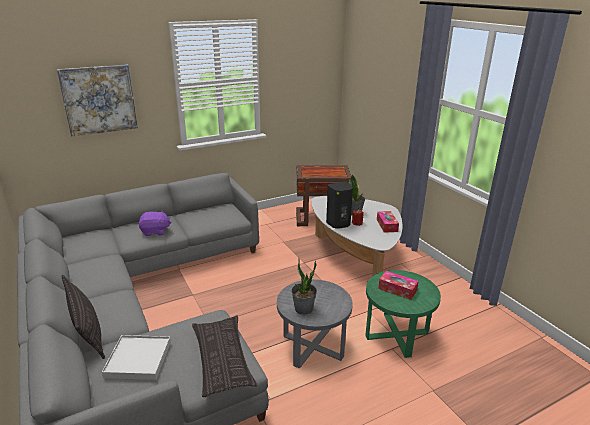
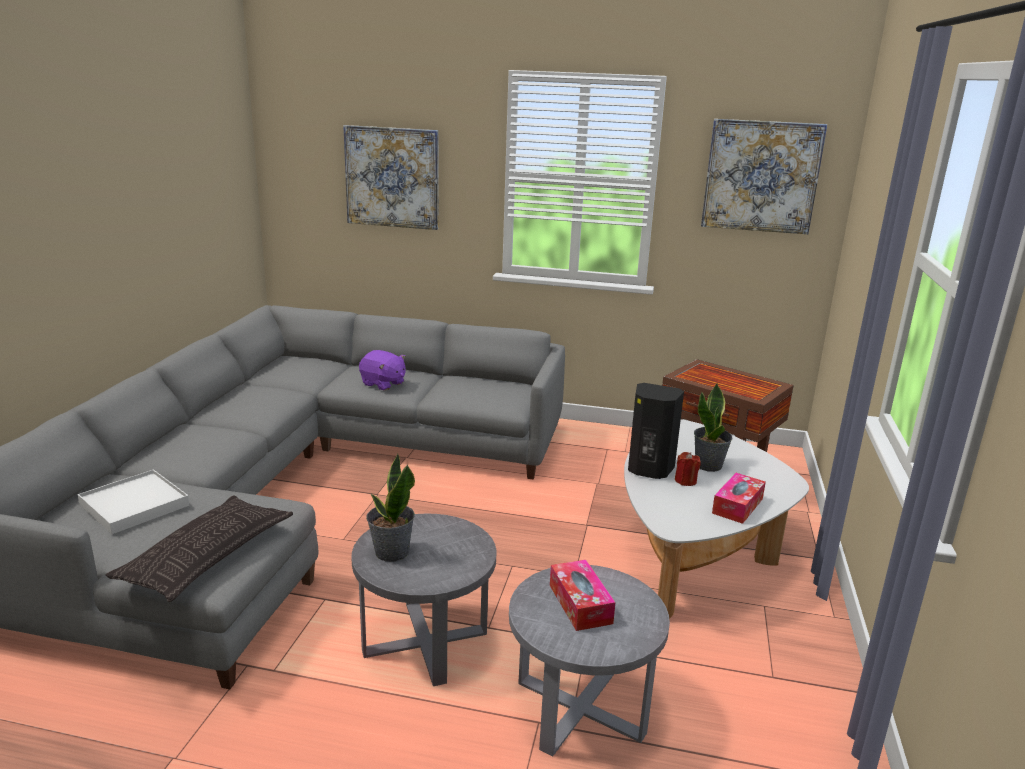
camera: 40 degrees right, 5 degrees down
(87, 331) = (149, 455): pillow -> none
(306, 67) = (761, 176): none -> picture
(396, 334) = (580, 707): green side table -> grey side table

